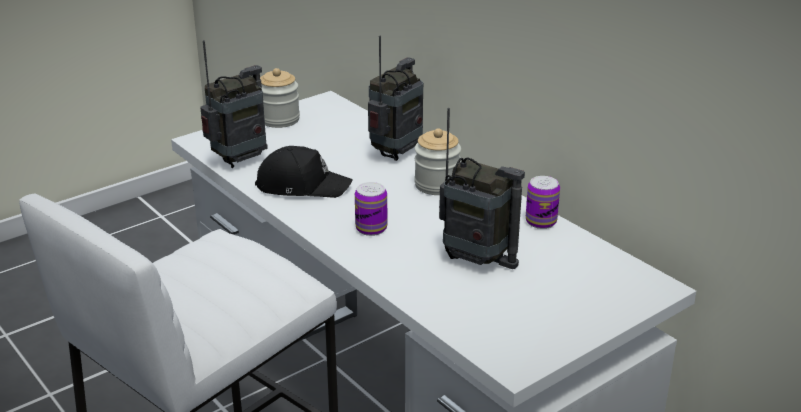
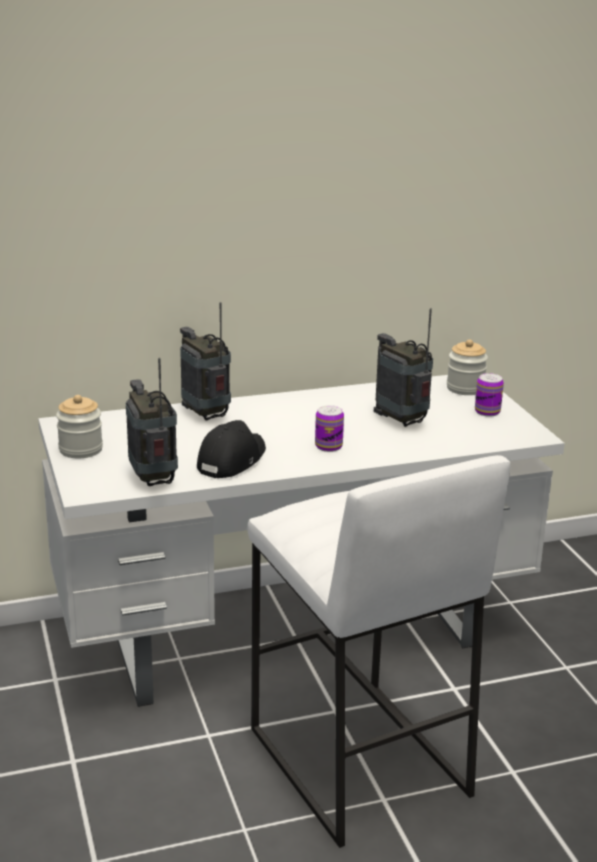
camera: 70 degrees left, 5 degrees down
(437, 185) = (277, 411): jar -> jar (465, 388)
(475, 260) = (402, 421): radio -> radio turned 90 degrees counterclockwise
(541, 221) = (363, 391): can -> can (487, 411)

